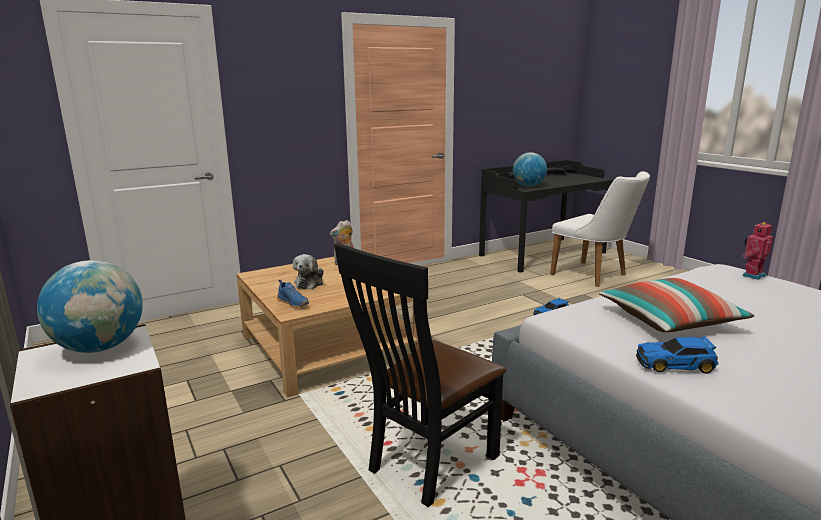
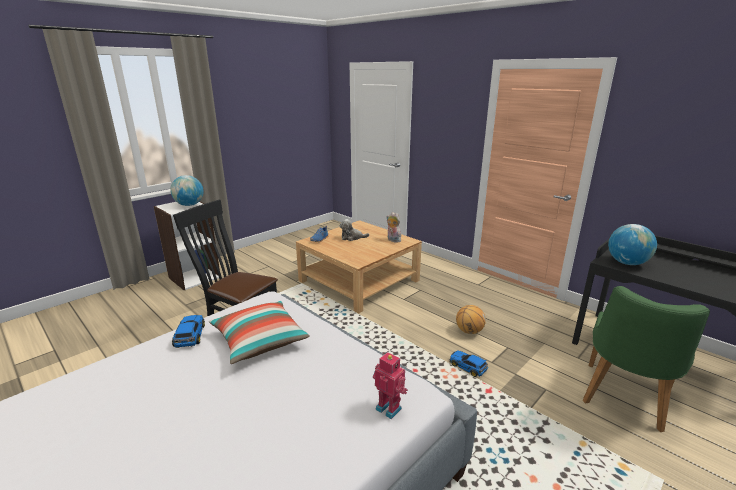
camera: 75 degrees right, 5 degrees up
(490, 304) = (469, 331): none -> basketball
(595, 276) = (623, 401): white chair -> green chair

